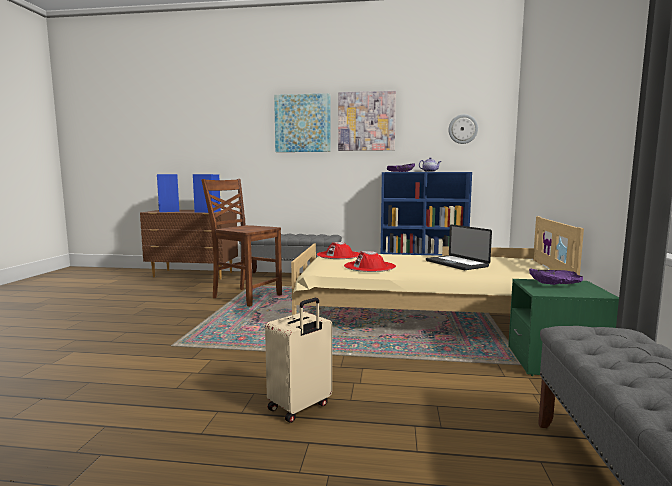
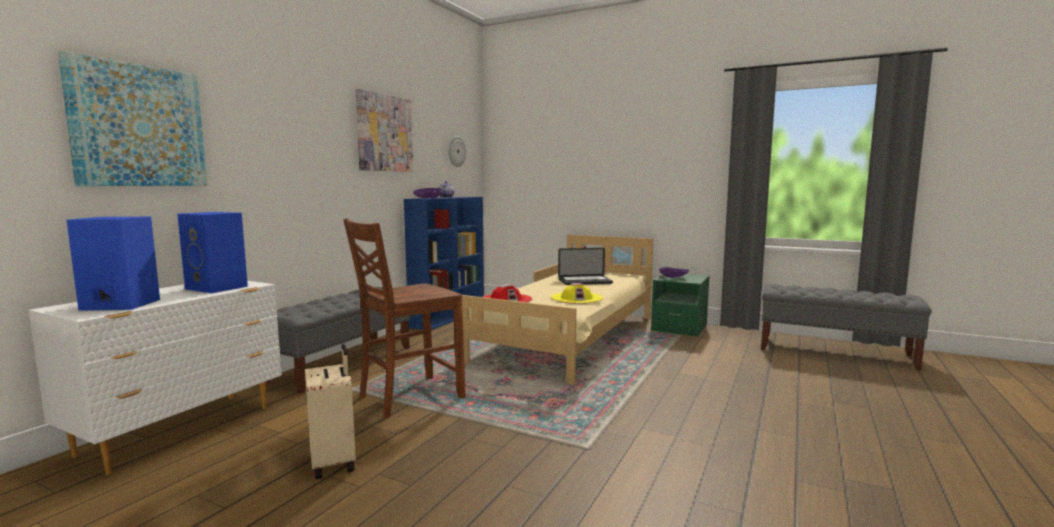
camera: 70 degrees left, 0 degrees up
(193, 275) = (181, 430): brown dresser -> white dresser
(300, 407) = (748, 400): beige suitcase -> beige suitcase (334, 462)
(302, 123) = (315, 126): picture -> picture (138, 126)
(369, 266) = (576, 298): red hat -> yellow hat

